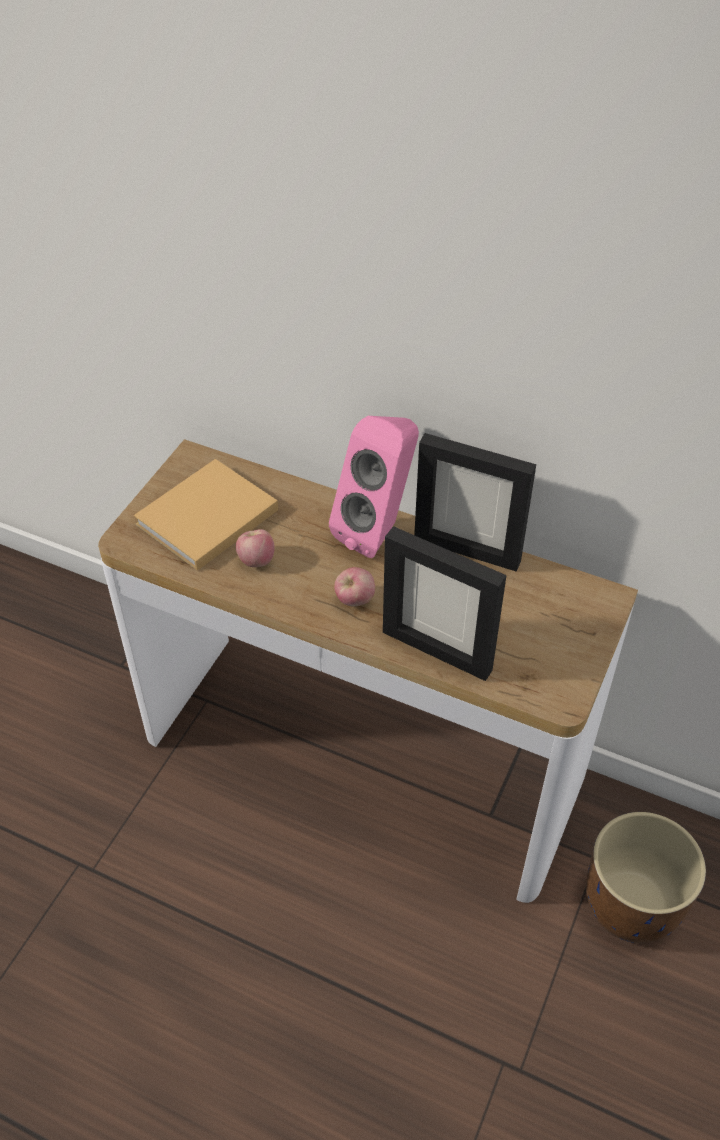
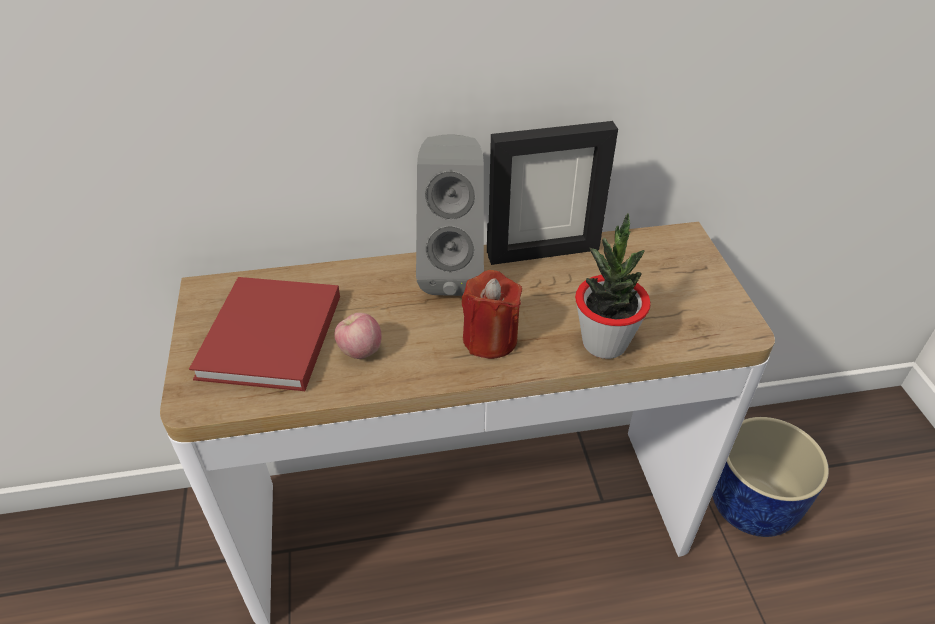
camera: 35 degrees left, 5 degrees down
(204, 519) = (269, 339): beige book -> red book
(355, 600) = (490, 339): apple -> red candle
(378, 531) = (452, 271): pink speaker -> grey speaker
(438, 649) = (604, 343): picture frame -> potted plant
(633, 905) = (753, 505): brown planter -> blue planter

